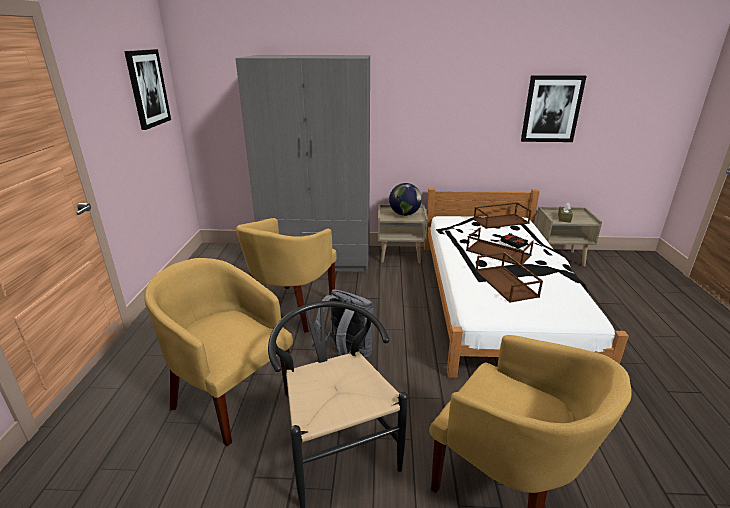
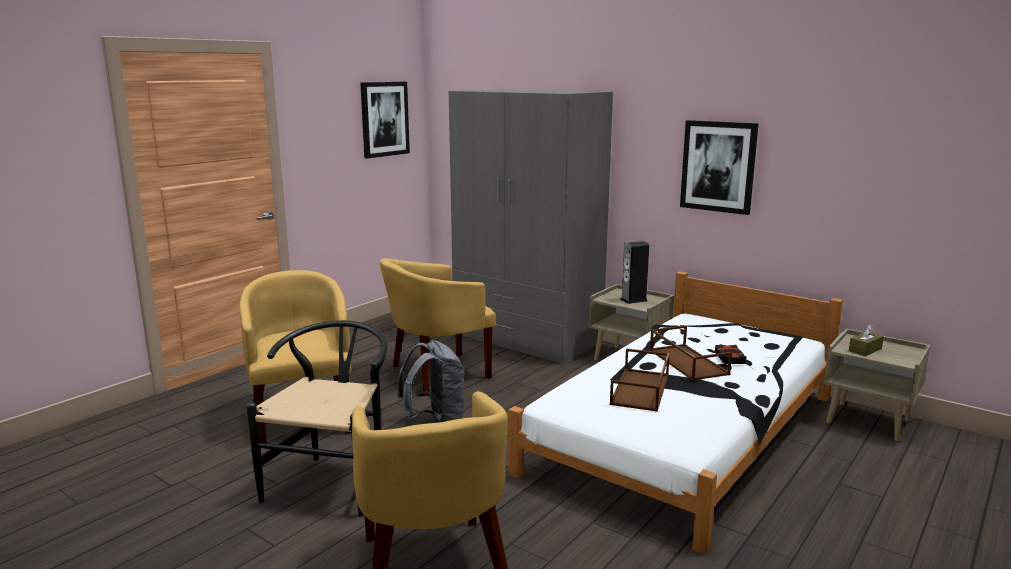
camera: 35 degrees right, 10 degrees down
(405, 214) = (633, 300): globe -> speaker
(501, 221) = (762, 334): brown tray -> none
(551, 109) = (862, 176): picture -> picture (718, 166)

